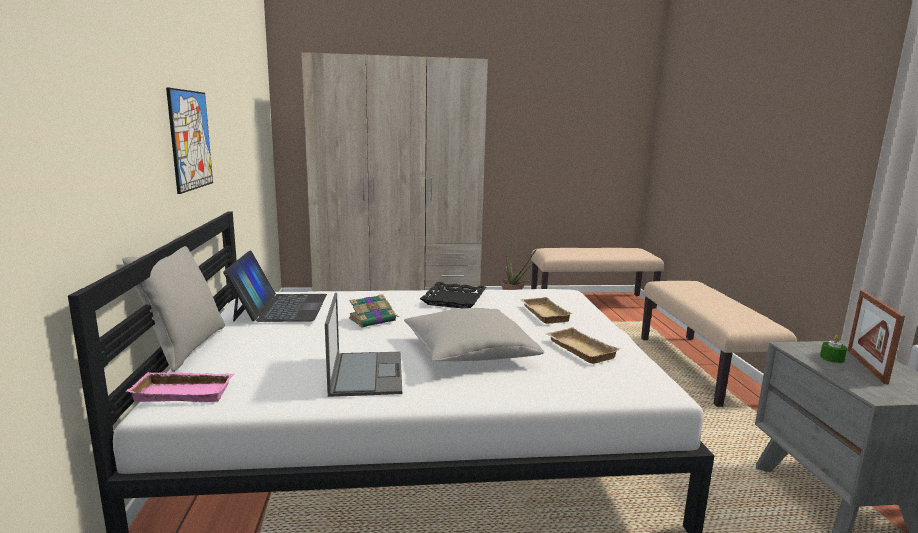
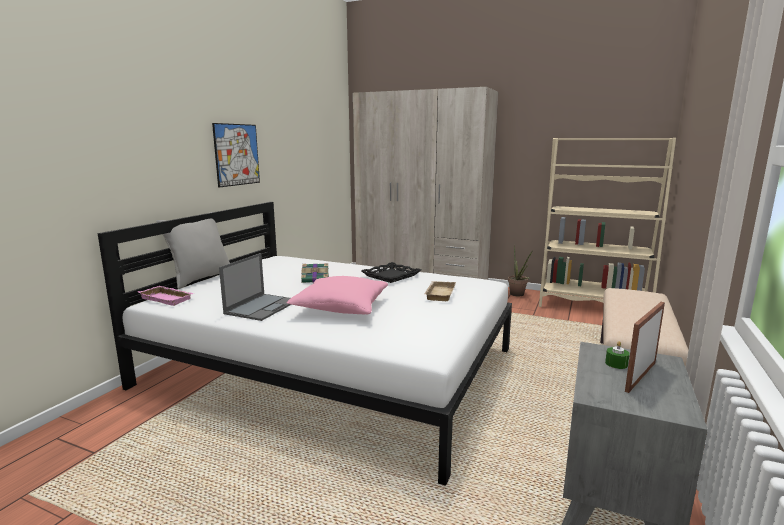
camera: 30 degrees right, 0 degrees up
(281, 307) = (277, 265): laptop -> none
(469, 353) = (341, 308): grey pillow -> pink pillow
(578, 350) = (419, 320): beige tray -> none
(592, 302) = (592, 306): beige bench -> beige bookcase

